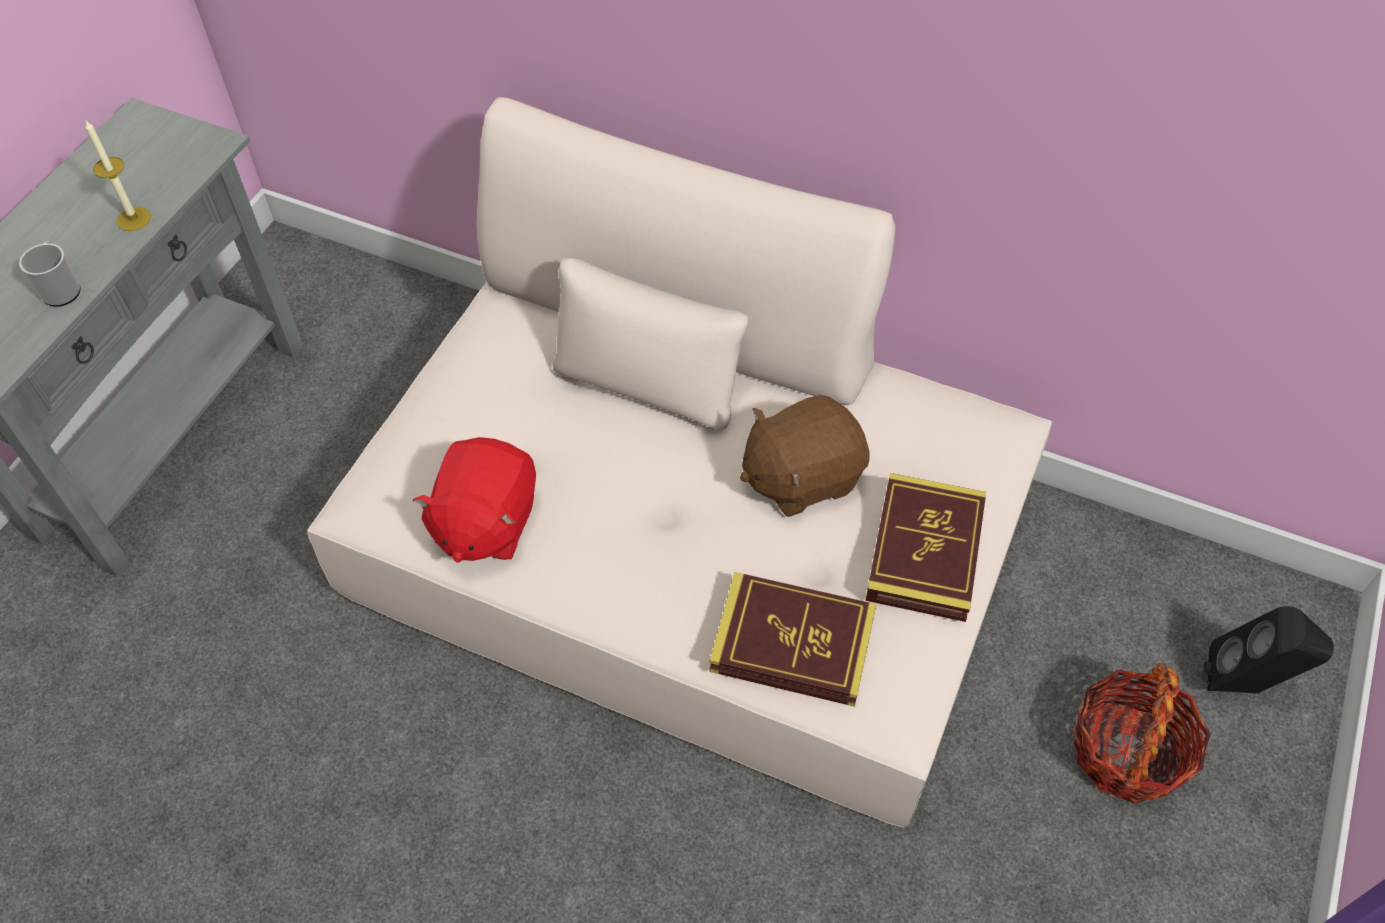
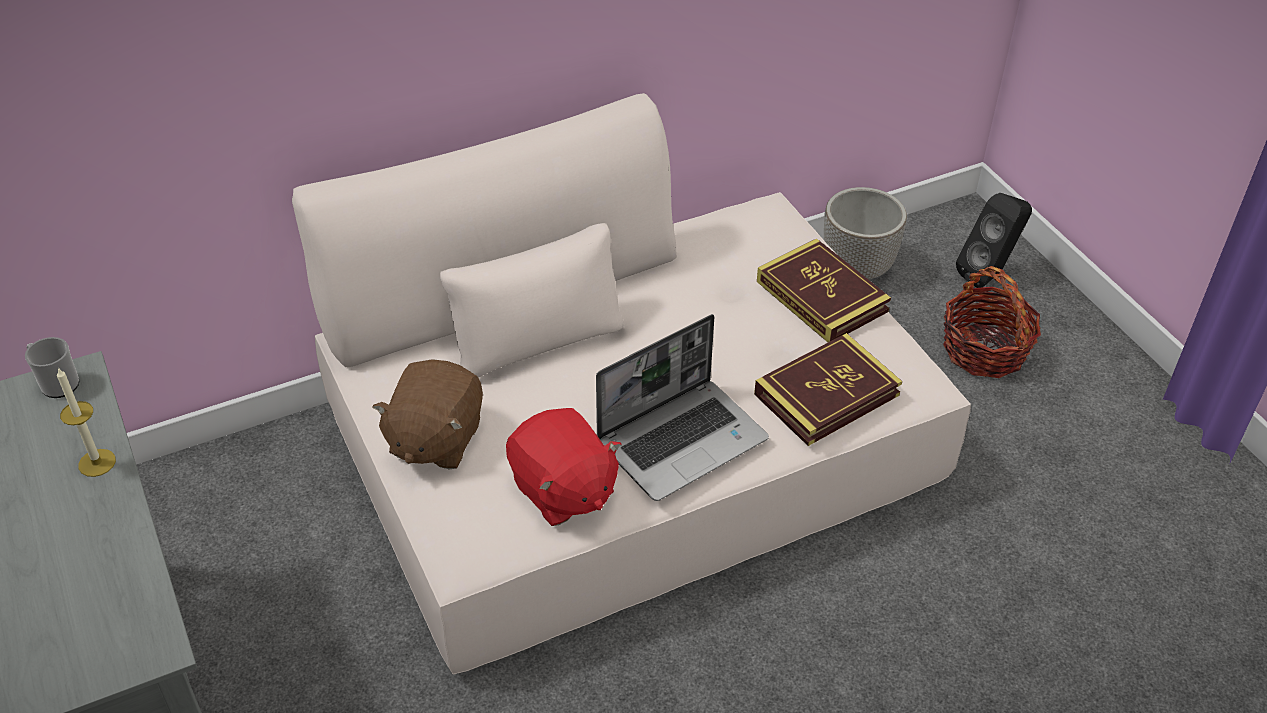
camera: 50 degrees left, 10 degrees down
(62, 289) = (116, 546): mug -> mug (57, 383)
(623, 567) = (683, 439): none -> laptop
(801, 476) = (705, 314): brown plush toy -> brown plush toy (434, 439)
(1114, 561) = (857, 268): none -> planter

